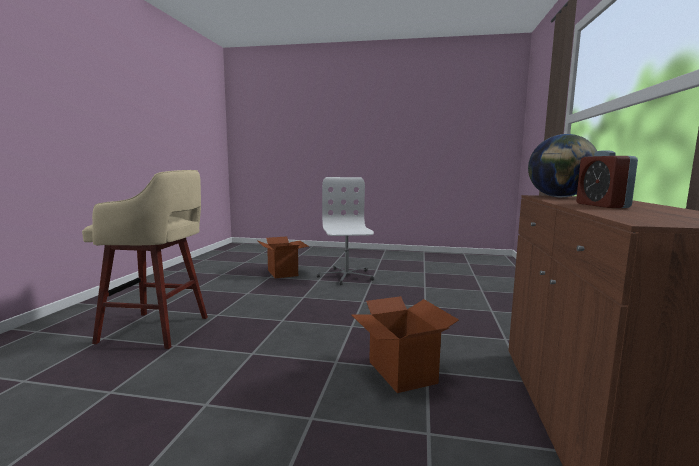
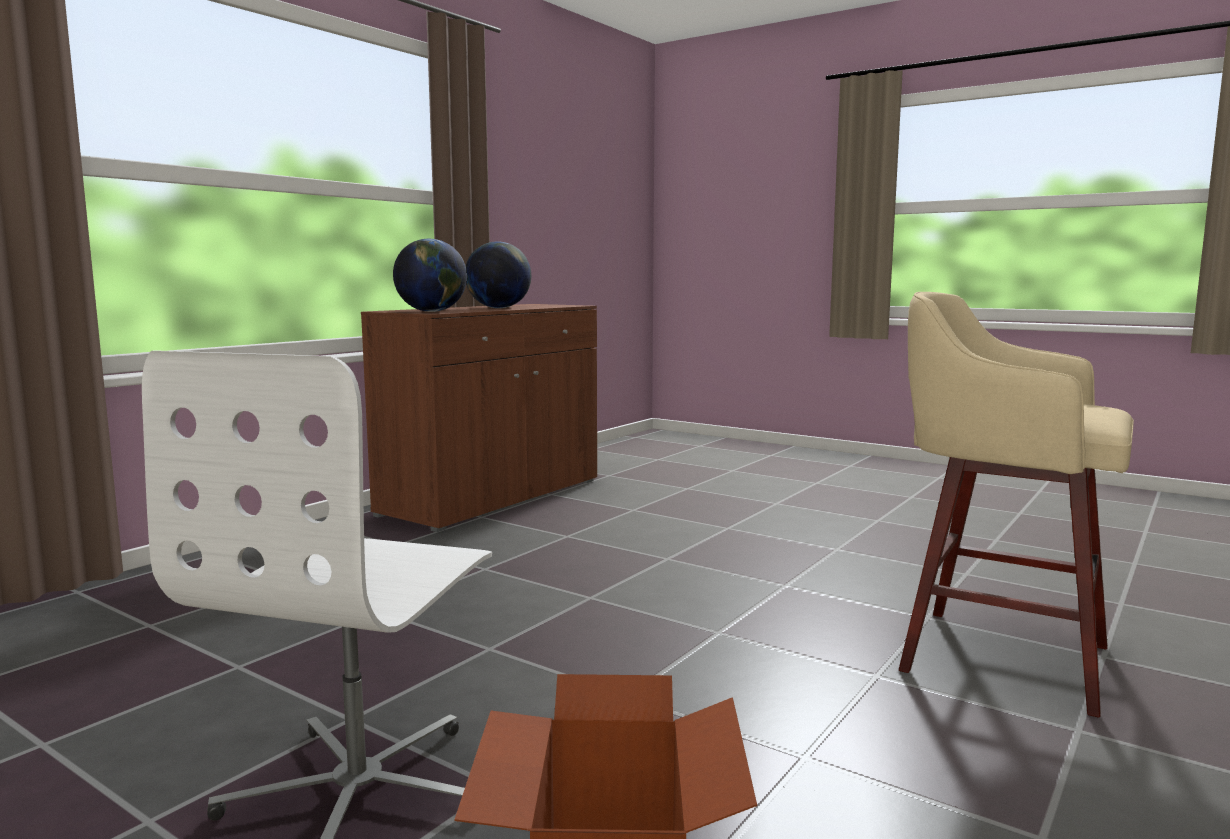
camera: 155 degrees left, 0 degrees up
(401, 372) = (598, 539): cardboard box -> none
(602, 205) = (498, 308): alarm clock -> globe

